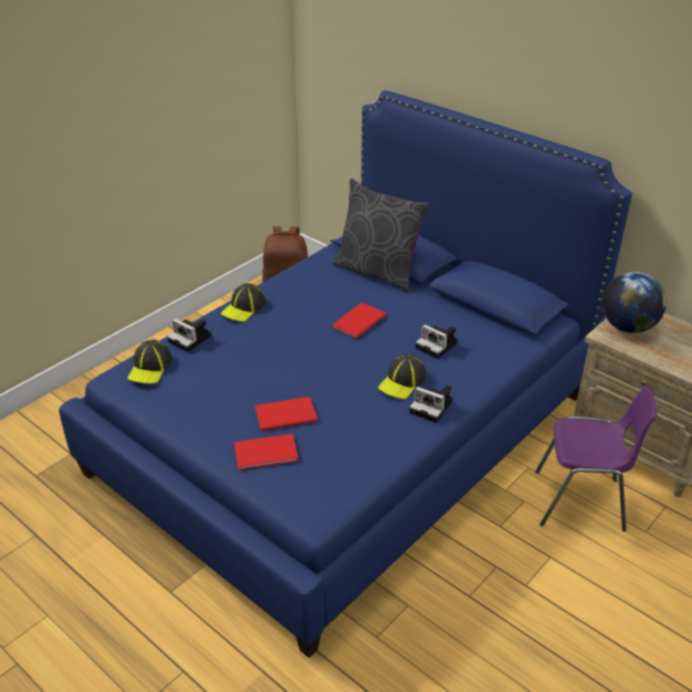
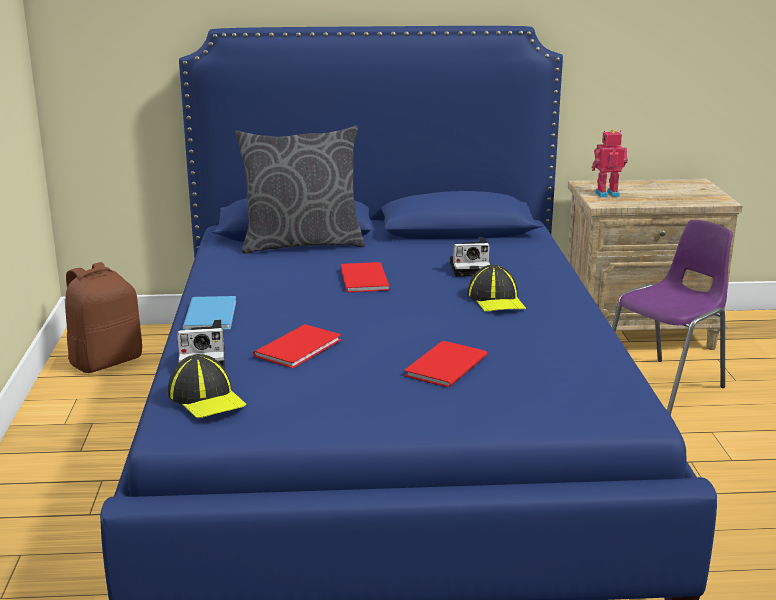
camera: 45 degrees left, 15 degrees down
(244, 308) = (213, 314): cap -> blue book
(268, 453) = (495, 398): red book -> red book (301, 347)
(432, 407) = (559, 304): camera -> none
(627, 327) = (606, 194): globe -> toy robot

